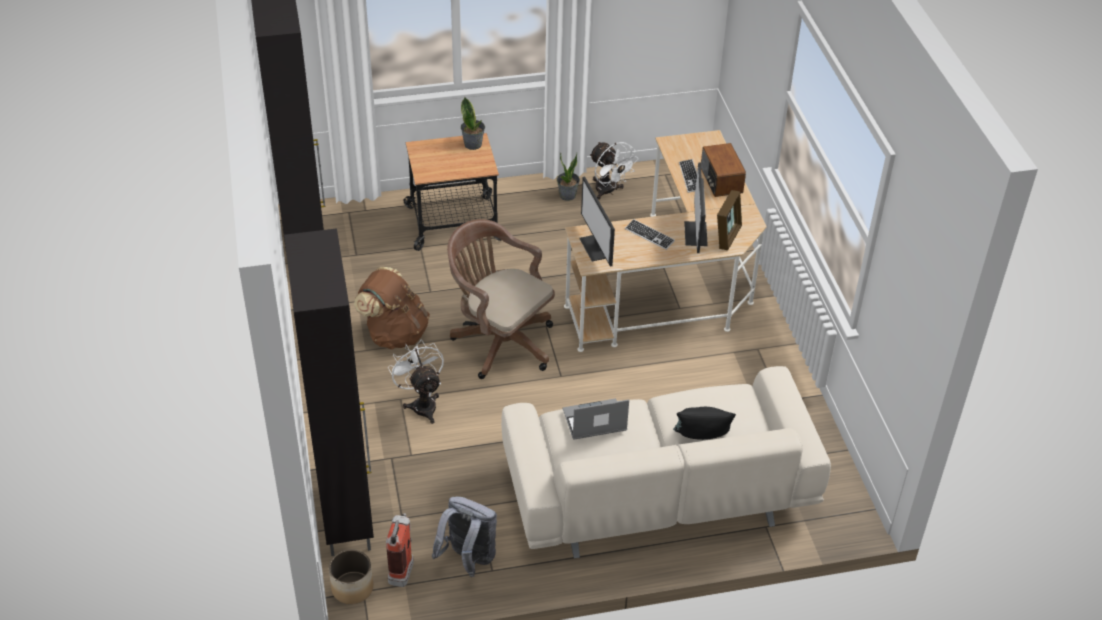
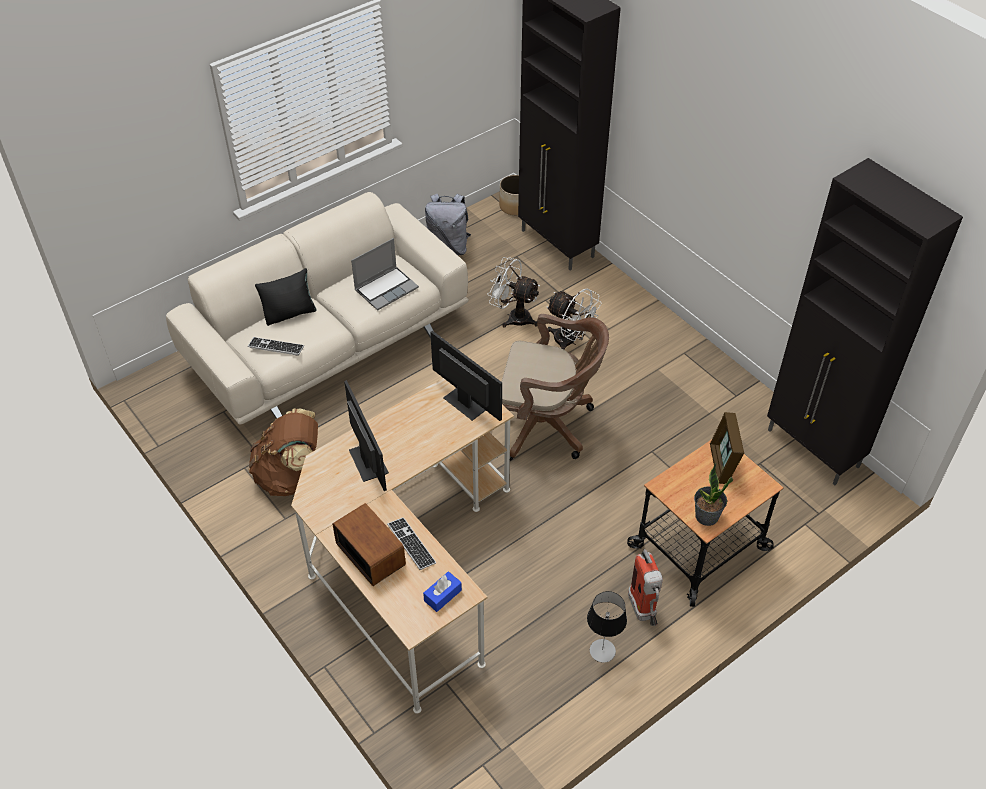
camera: 155 degrees right, 5 degrees up
(395, 333) = (646, 394): brown backpack -> brown backpack (290, 475)
(403, 567) = (490, 228): fire extinguisher -> fire extinguisher (644, 613)
(567, 195) = (602, 650): potted plant -> table lamp
(608, 191) = (557, 681): white fan -> white fan (513, 317)
(649, 235) = (418, 439): keyboard -> keyboard (276, 347)
(684, 146) = (442, 595): none -> blue tissue box
(727, 236) = (331, 472): picture frame -> picture frame (722, 464)

